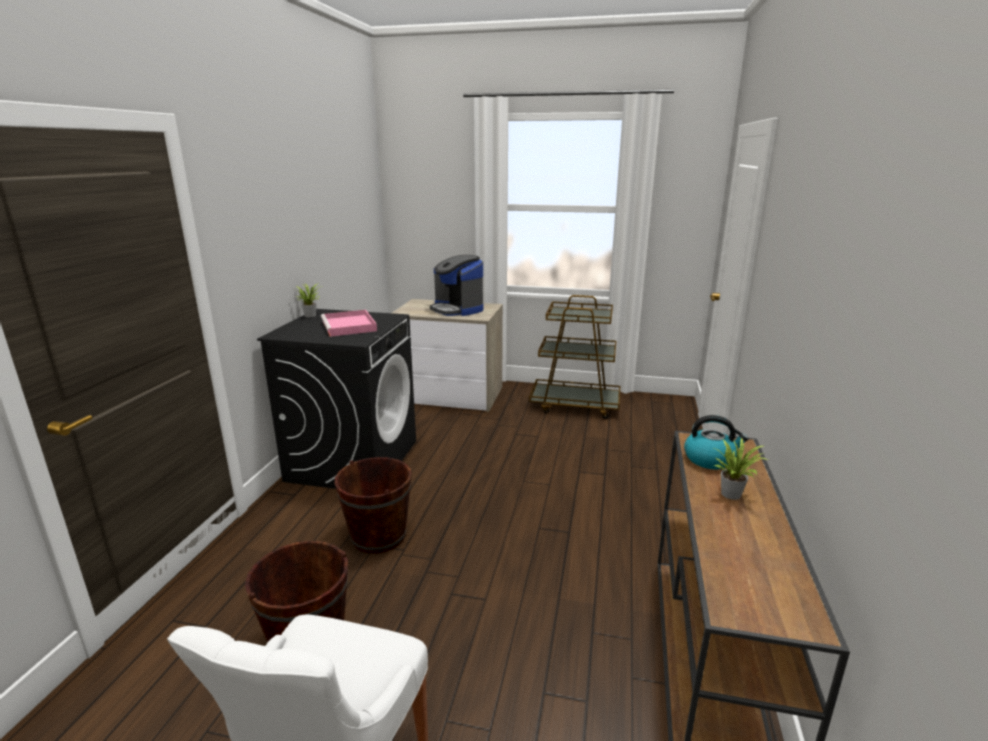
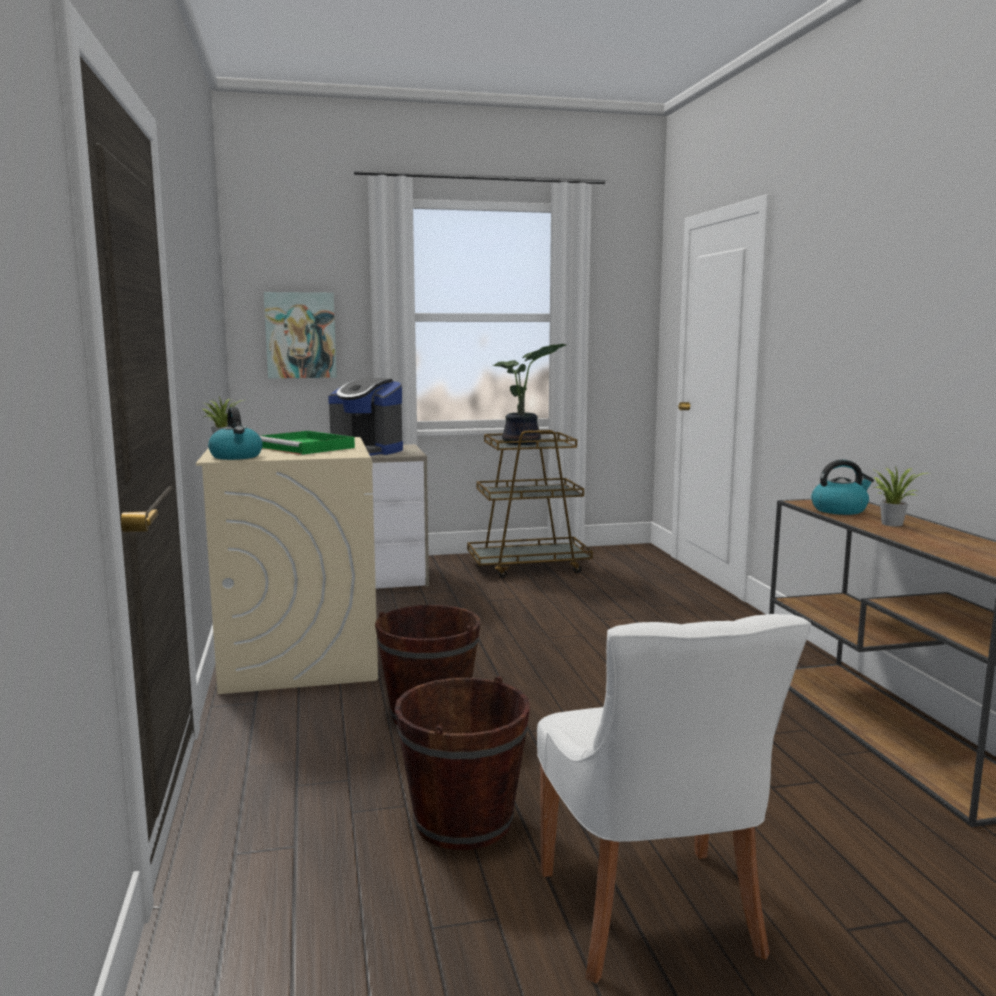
camera: 25 degrees left, 10 degrees down
(290, 334) = (236, 456): none -> kettle
(349, 326) = (306, 447): pink tray -> green tray
(353, 460) = (299, 656): black washing machine -> beige washing machine
(430, 219) = (300, 335): none -> picture
(575, 313) = (523, 443): none -> potted plant

